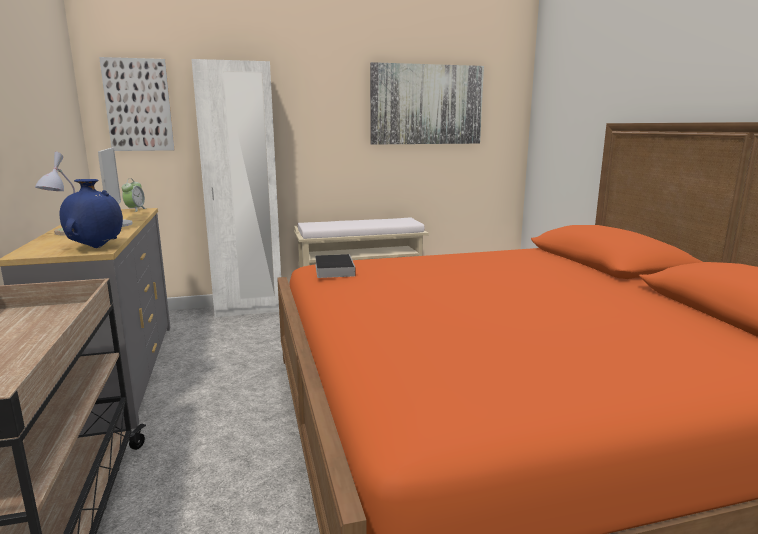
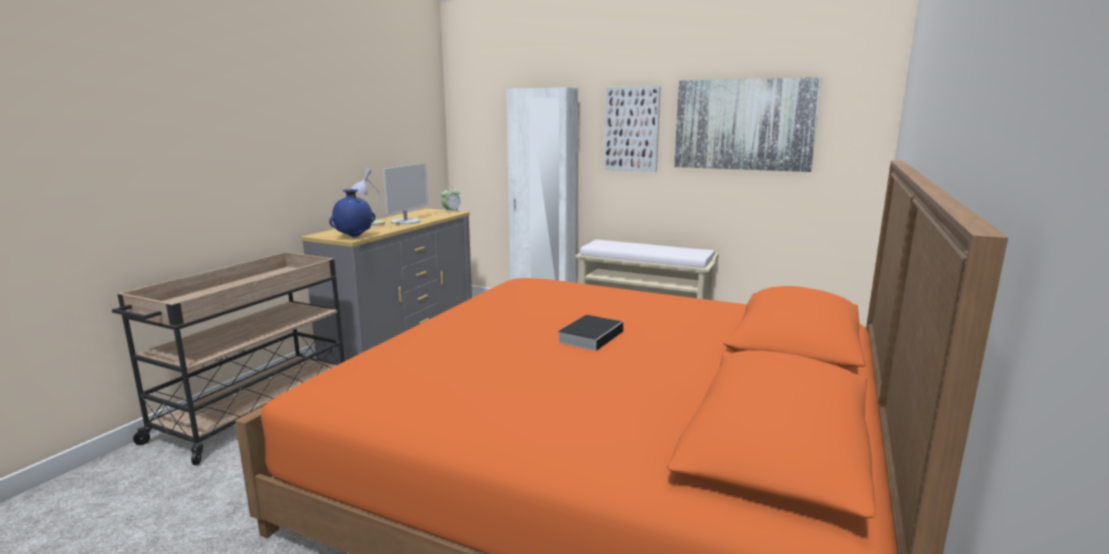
camera: 40 degrees right, 0 degrees up
(138, 105) = (481, 126): picture -> picture (632, 129)
(334, 269) = (515, 284): book -> book (591, 336)

